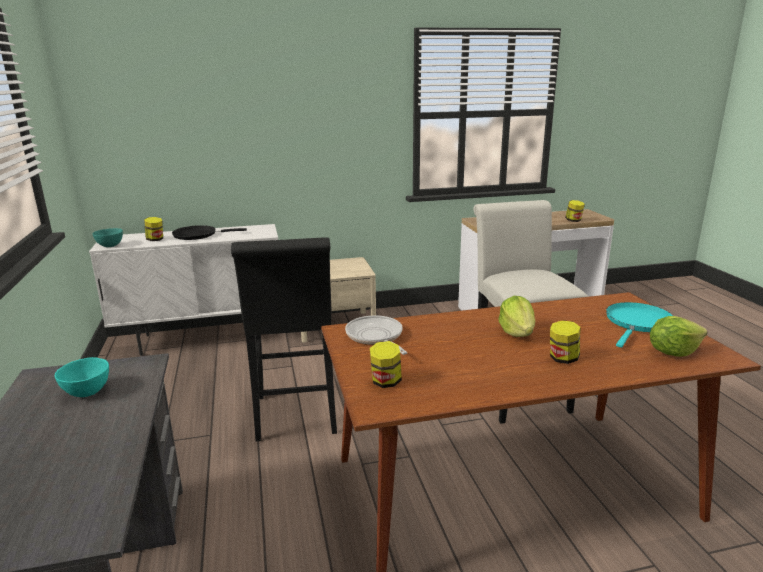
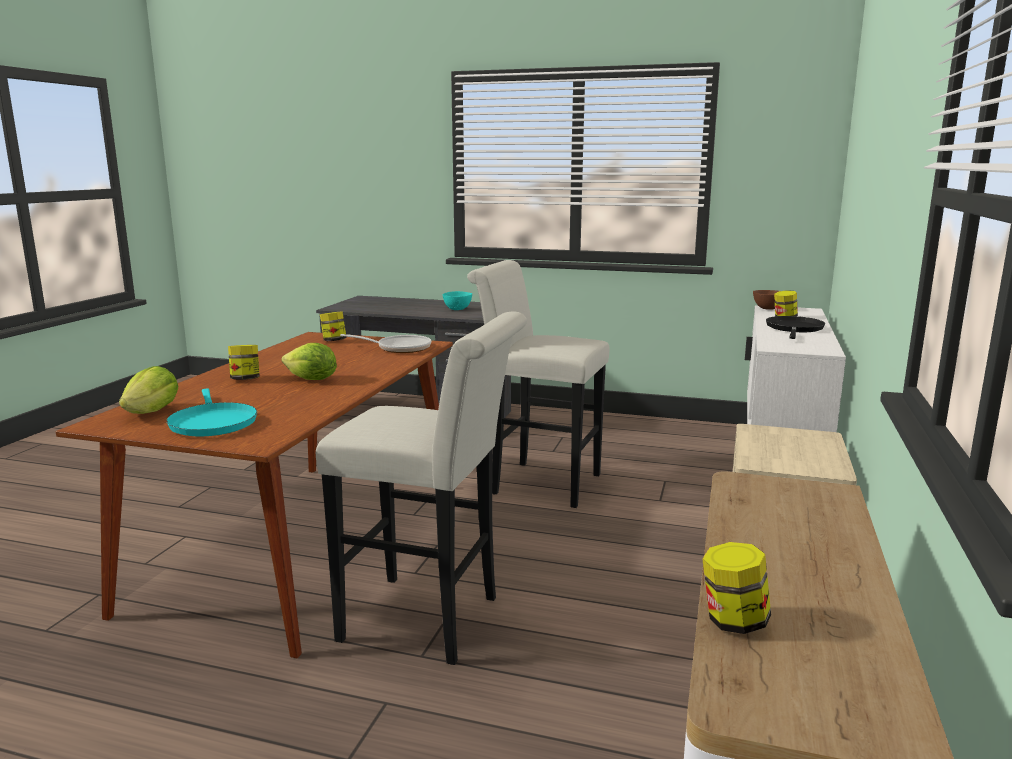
camera: 120 degrees right, 5 degrees down
(110, 246) = (767, 309): turquoise bowl -> brown bowl
(296, 419) = (538, 483): black stool -> white stool

